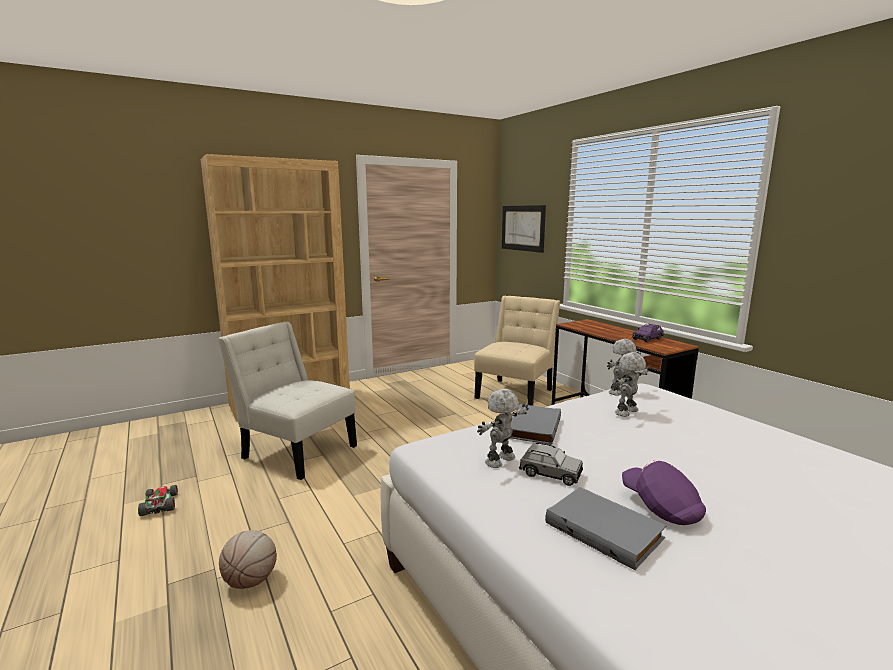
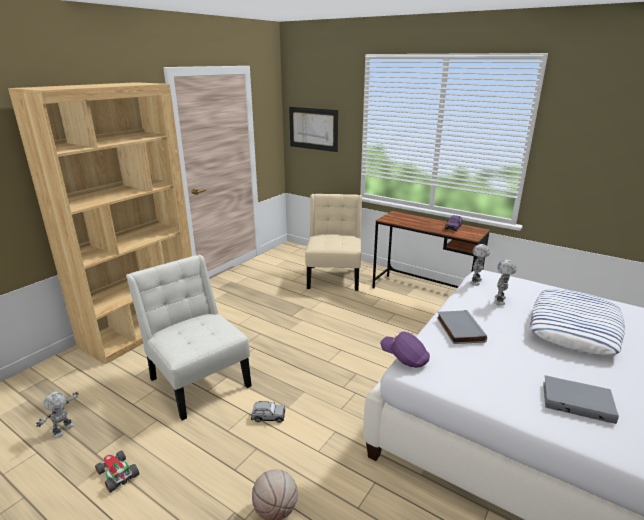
camera: 25 degrees left, 10 degrees up
(296, 450) = (198, 379): white chair -> white chair turned 45 degrees clockwise
(501, 461) = (471, 365): toy robot -> toy robot (64, 430)
(550, 474) = (508, 367): grey toy car -> grey toy car (268, 416)
(661, 507) = (586, 374): purple cap -> purple cap (405, 358)
(710, 457) = (574, 327): none -> pillow

